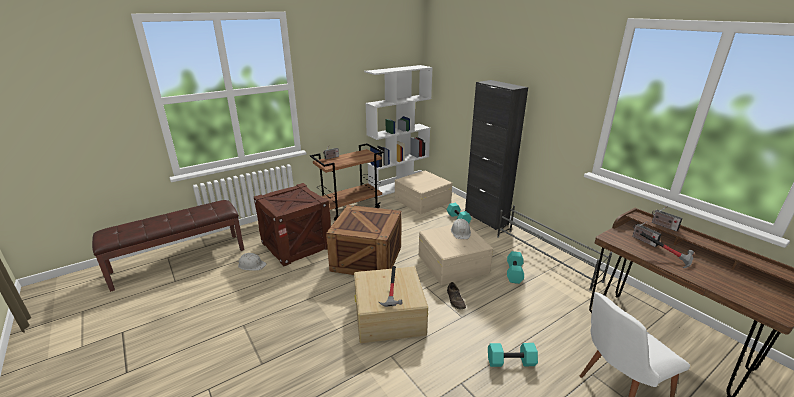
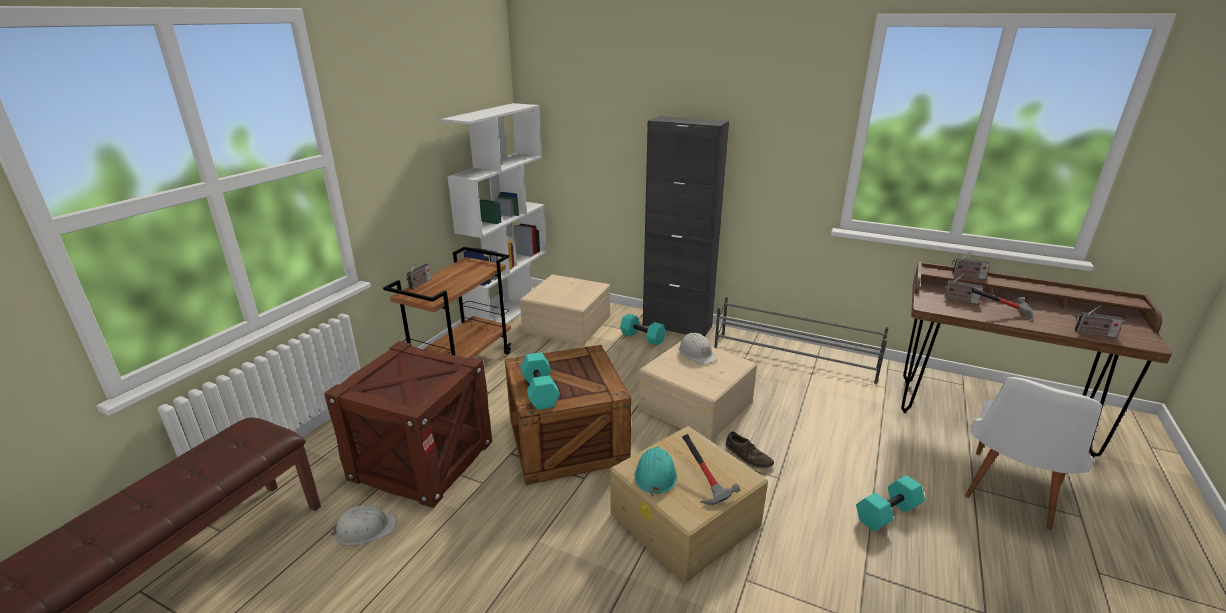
camera: 30 degrees left, 0 degrees up
(371, 282) = (655, 474): none -> turquoise hard hat
(514, 273) = (780, 391): turquoise dumbbell -> turquoise dumbbell (541, 391)
(731, 292) = (1093, 333): none -> radio

